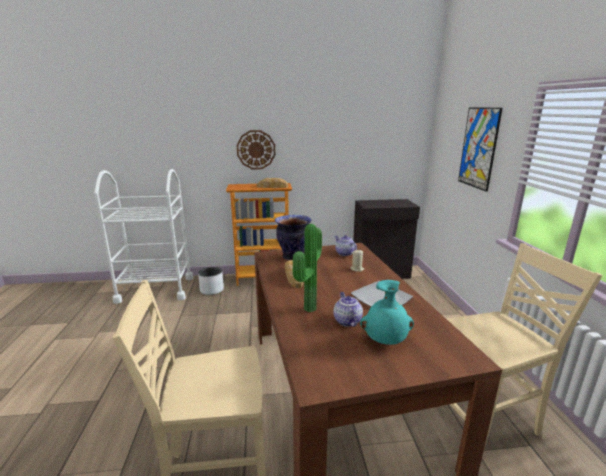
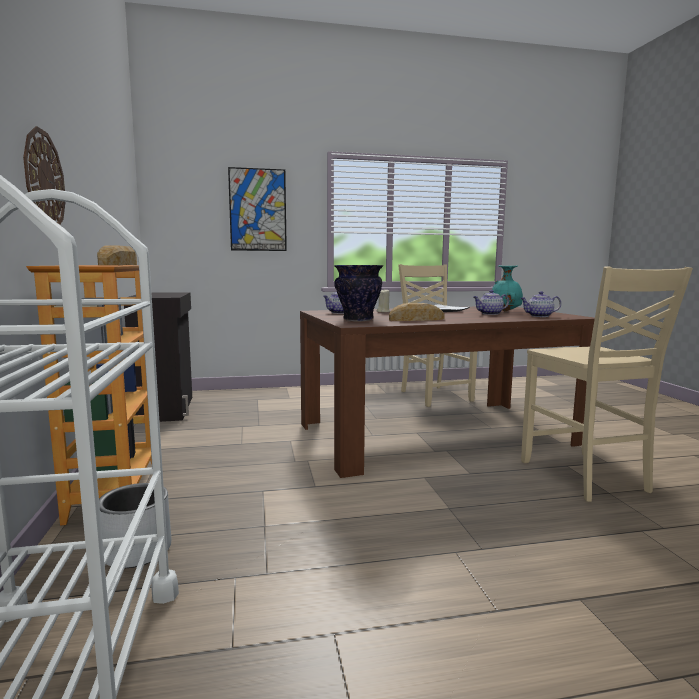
camera: 95 degrees left, 10 degrees down
(307, 308) = (481, 317): potted plant -> none
(322, 351) = (539, 316): none -> teapot

